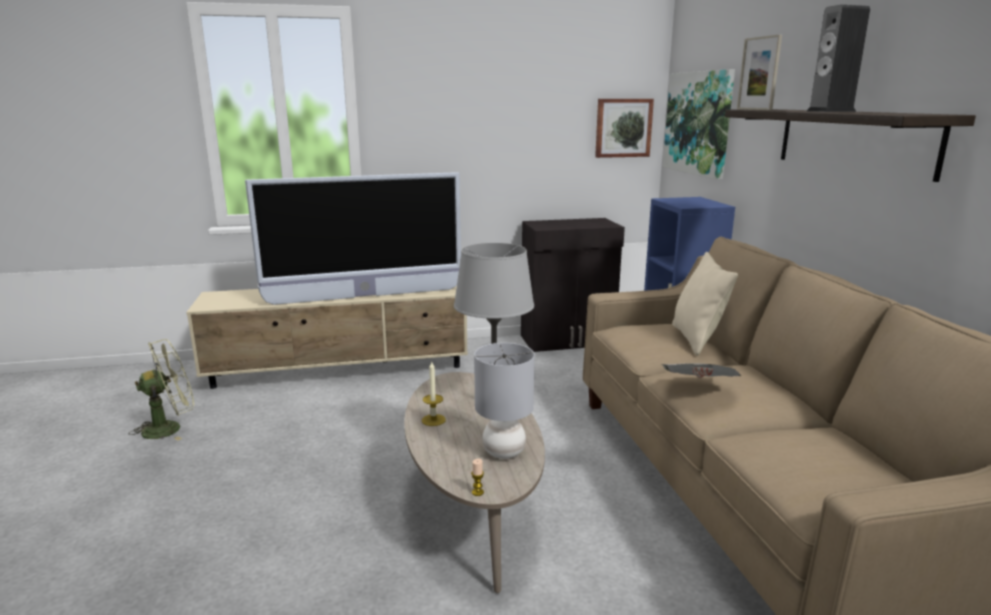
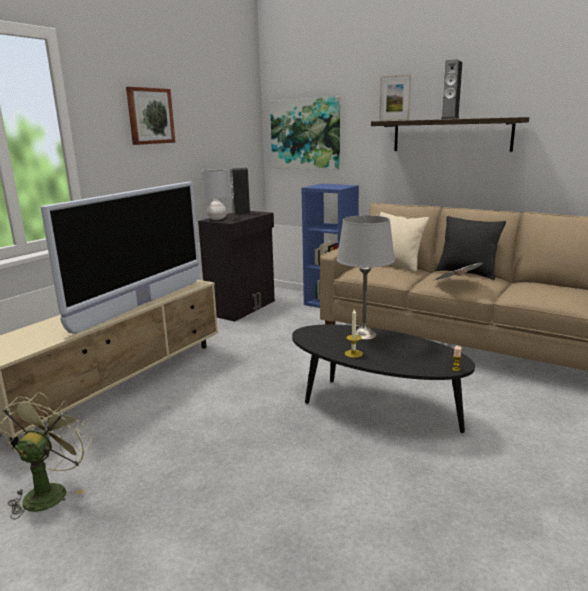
camera: 45 degrees left, 0 degrees up
(472, 506) = (374, 407): beige coffee table -> black coffee table
(503, 452) = (422, 350): grey table lamp -> grey table lamp (217, 219)
(586, 221) = (241, 213): none -> speaker
(623, 128) = (244, 141): picture -> picture (150, 116)
(768, 383) = (467, 273): none -> black pillow

